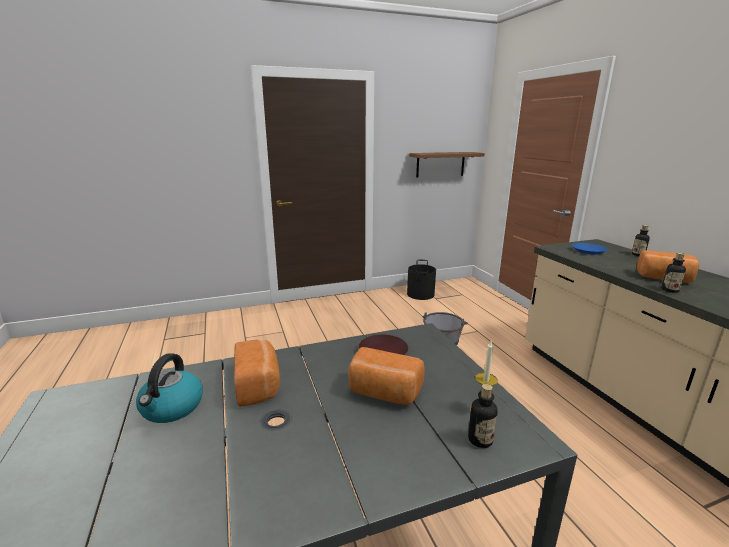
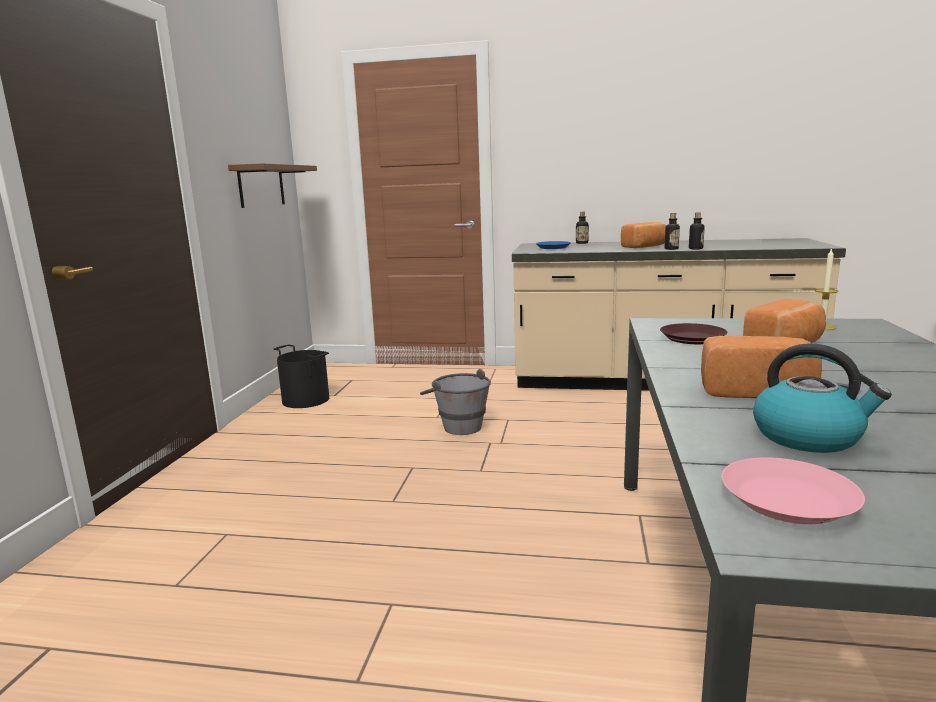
camera: 60 degrees left, 5 degrees down
(88, 403) = (786, 500): none -> pink plate
(480, 440) = (868, 333): bottle -> bottle (695, 248)

